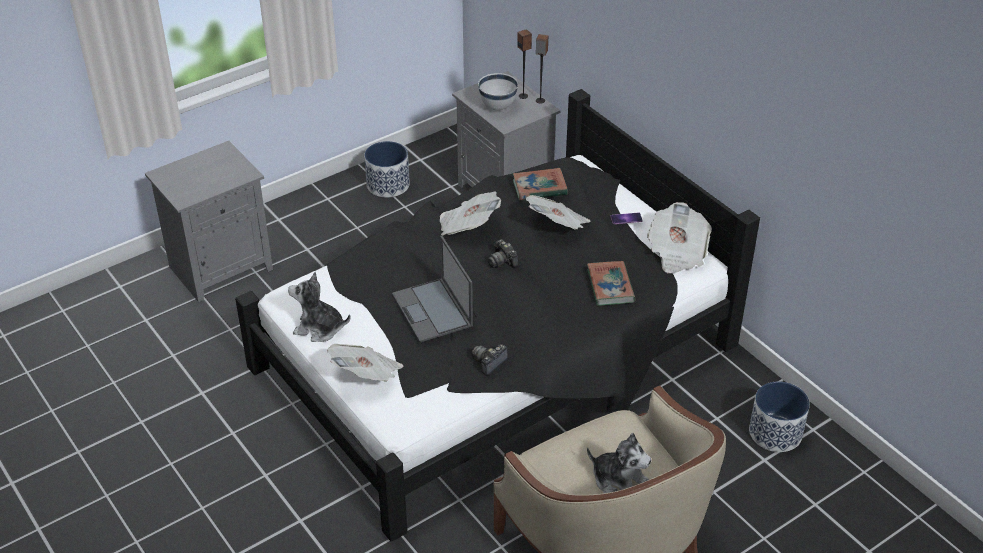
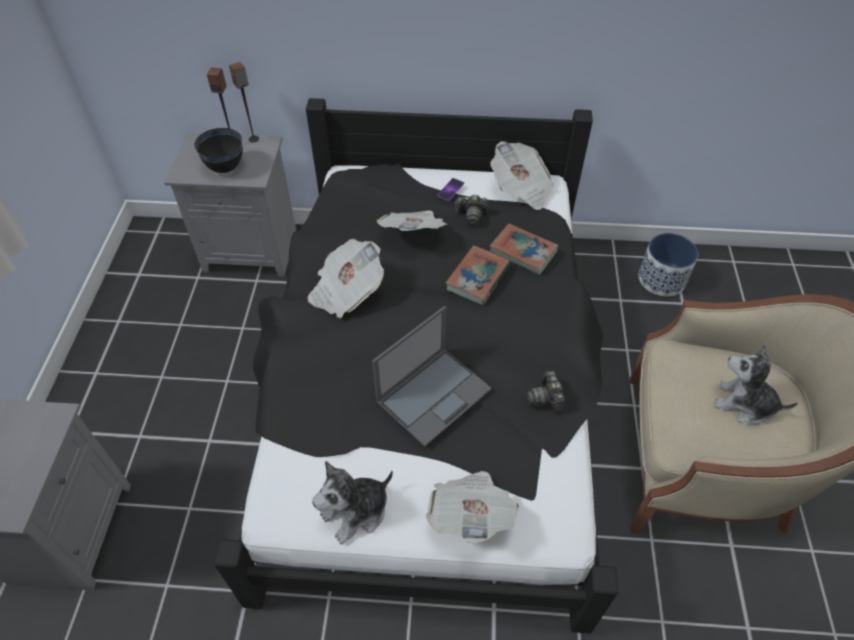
camera: 50 degrees left, 10 degrees up
(388, 185) = (139, 317): planter -> none
(433, 311) = (434, 394): laptop -> laptop turned 60 degrees counterclockwise
(498, 107) = (226, 167): white bowl -> black bowl
(502, 261) = (421, 299): camera -> camera (471, 216)
(539, 187) = (352, 213): book -> book (478, 278)
(619, 481) = (744, 404): plush toy -> plush toy turned 135 degrees counterclockwise

